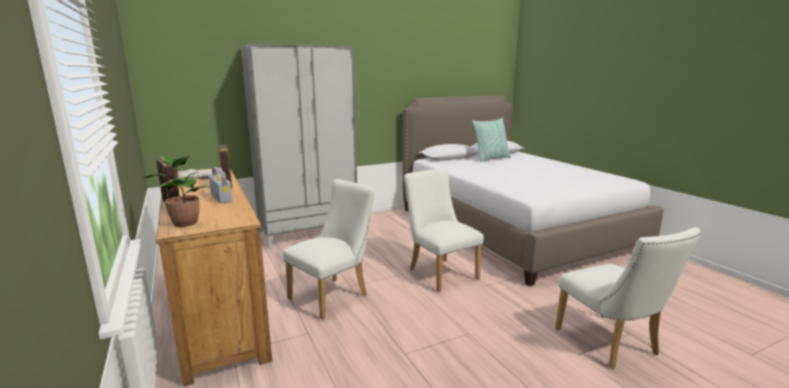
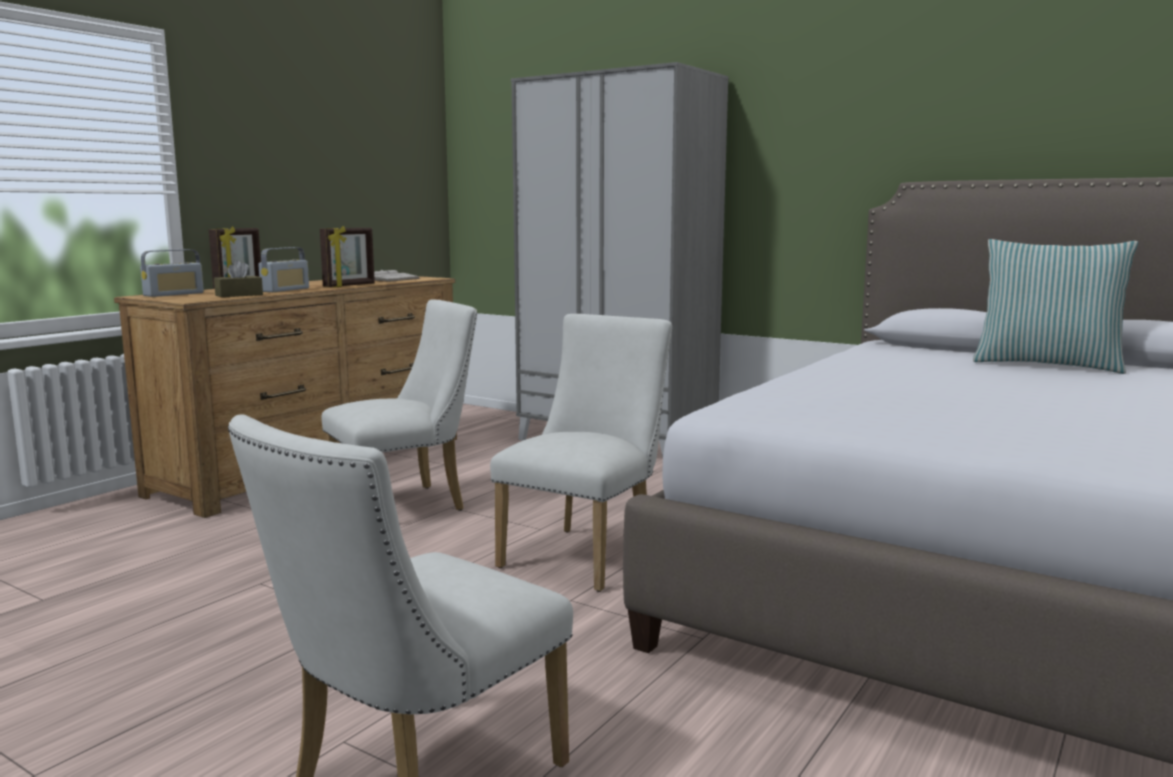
camera: 60 degrees right, 5 degrees down
(184, 223) = (174, 294): potted plant -> radio
(233, 209) = (239, 295): none -> brown tissue box
(333, 295) = (407, 505): white chair -> white chair turned 45 degrees counterclockwise

